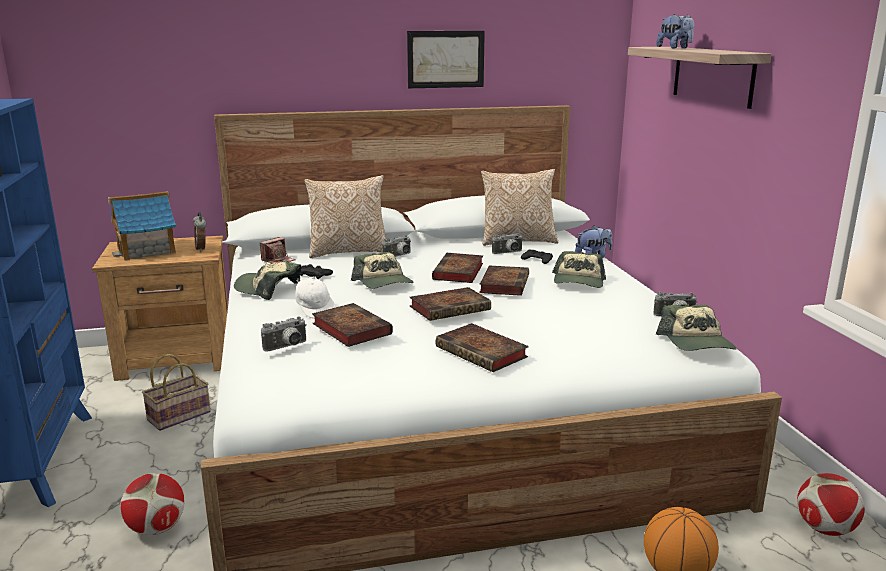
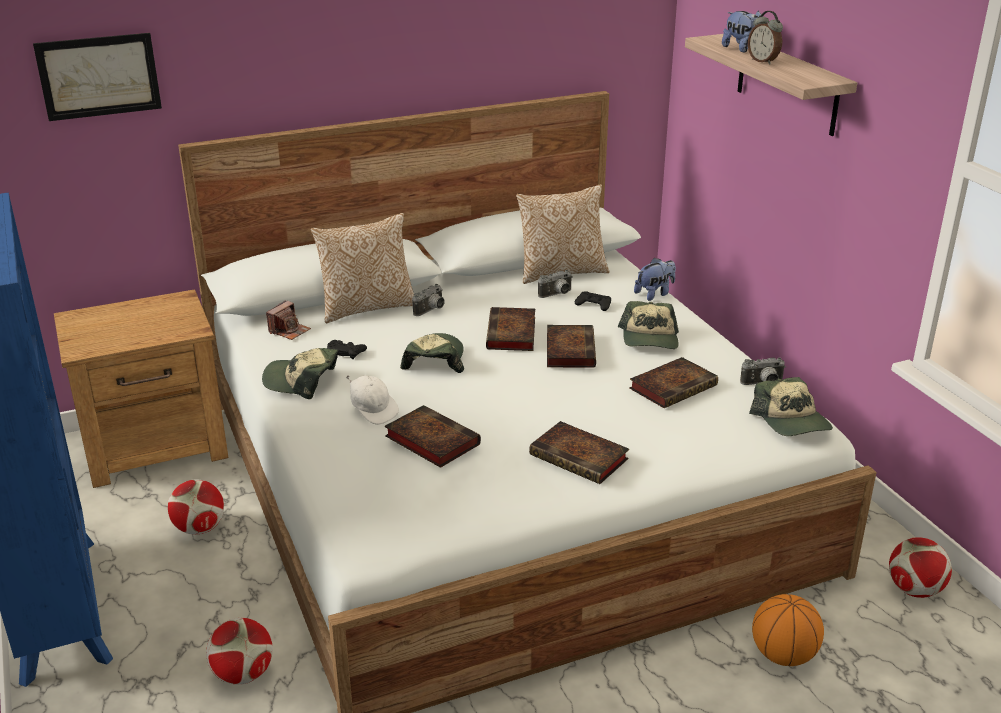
camera: 10 degrees left, 10 degrees up
(147, 250) = (113, 326): toy house -> none
(180, 415) = (199, 528): basket -> football
(202, 249) = (183, 317): alarm clock -> alarm clock (763, 61)
(287, 347) = (373, 473): camera -> none
(384, 283) = (434, 360): cap -> cap turned 135 degrees counterclockwise
(445, 59) = (459, 48): picture -> picture (99, 76)
(451, 308) = (525, 395): book -> book (674, 386)

